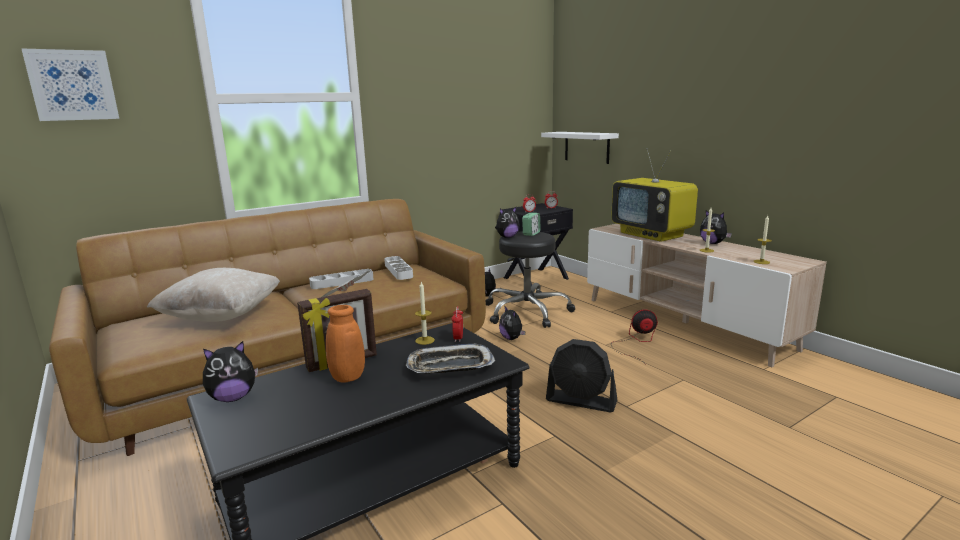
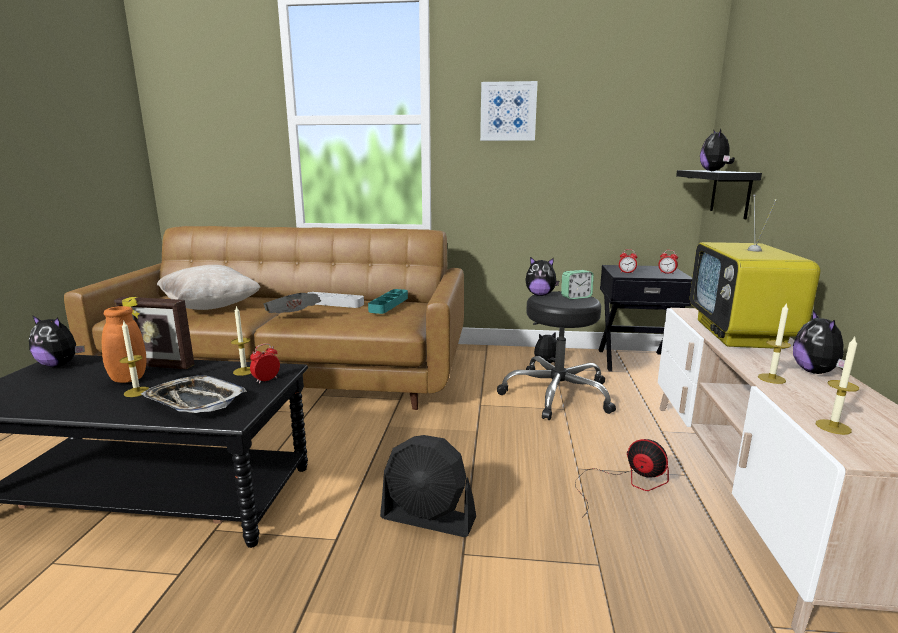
camera: 40 degrees right, 0 degrees up
(73, 85) = (197, 109): picture -> picture (508, 111)
(384, 380) = (137, 392): none -> candle
(398, 271) = (389, 304): white tray -> turquoise tray
(512, 338) = (488, 416): plush toy -> plush toy (714, 171)
(581, 401) = (428, 518): black fan -> black fan turned 45 degrees counterclockwise
(586, 147) = (730, 193): white shelf -> black shelf

